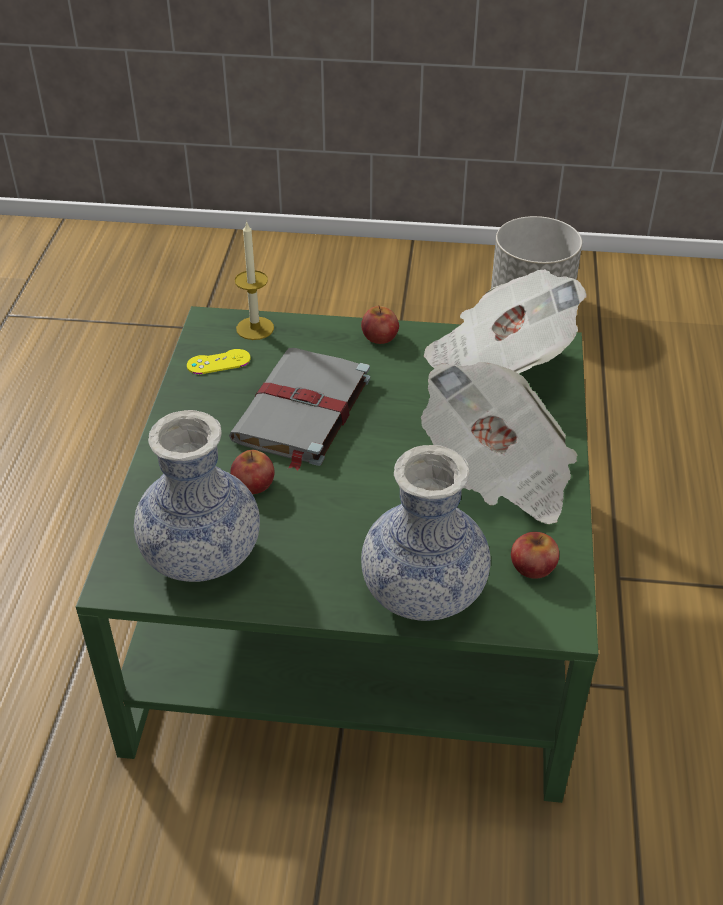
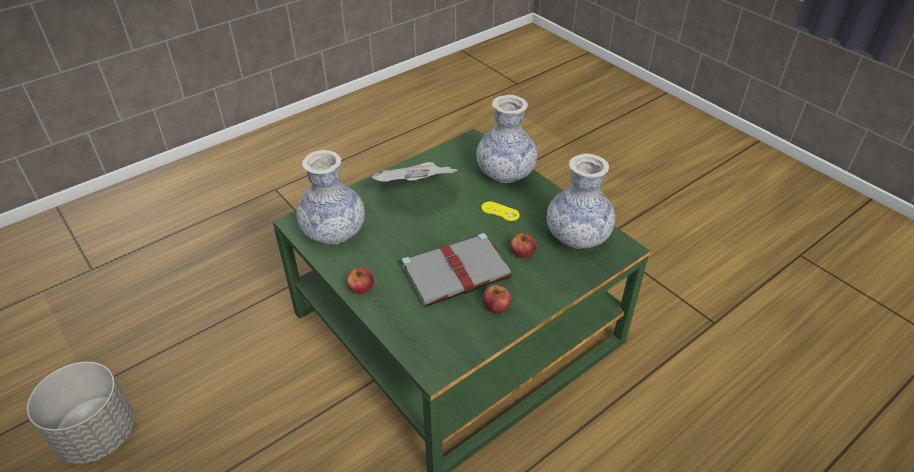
camera: 135 degrees left, 0 degrees up
(218, 362) = (463, 334): yellow game controller -> yellow game controller (500, 211)
(255, 328) = (415, 344): candle -> none
(498, 362) = (334, 232): newspaper -> vase
(533, 566) = (456, 157): apple -> apple (496, 305)

